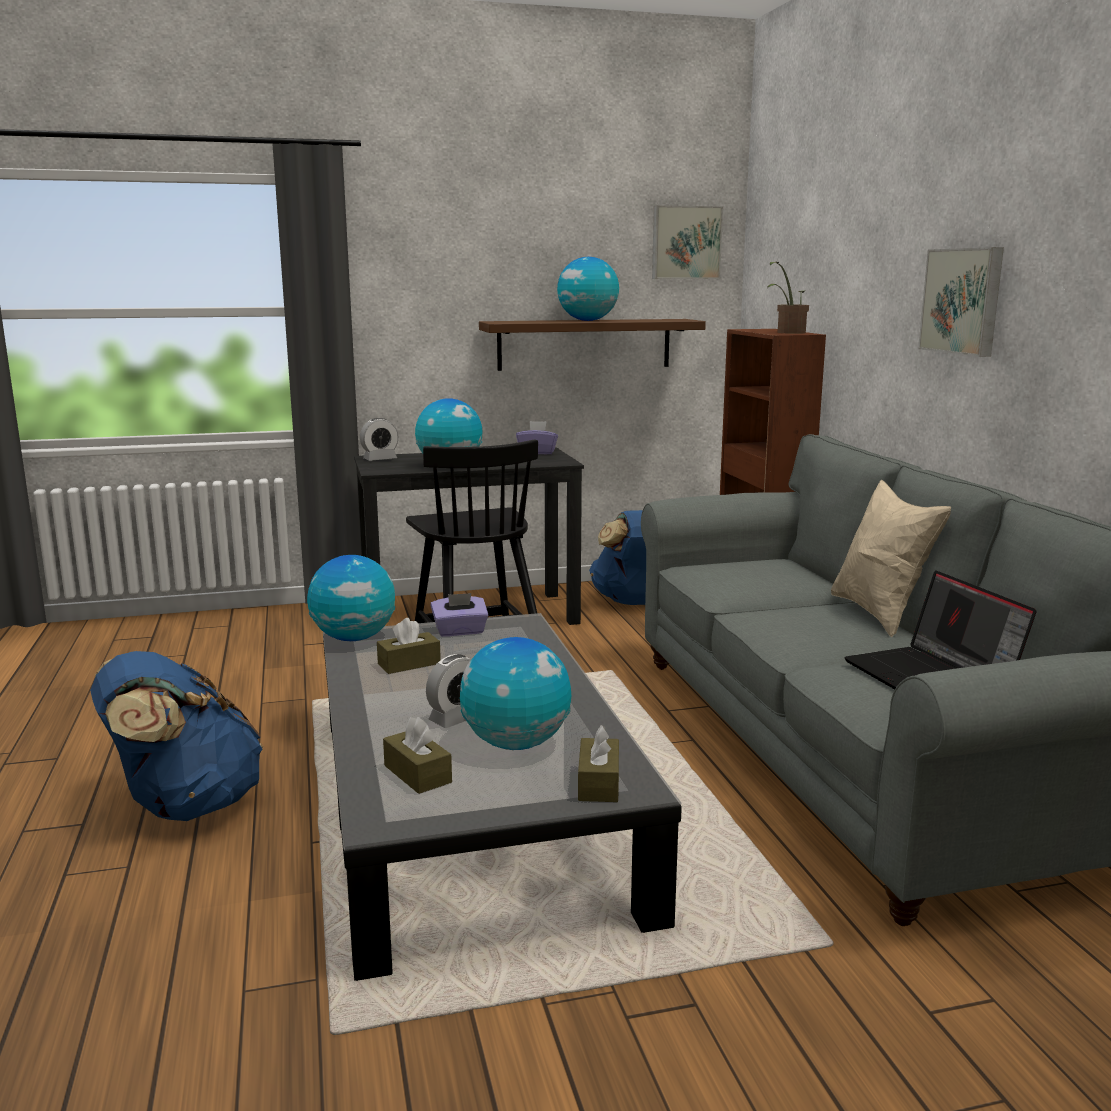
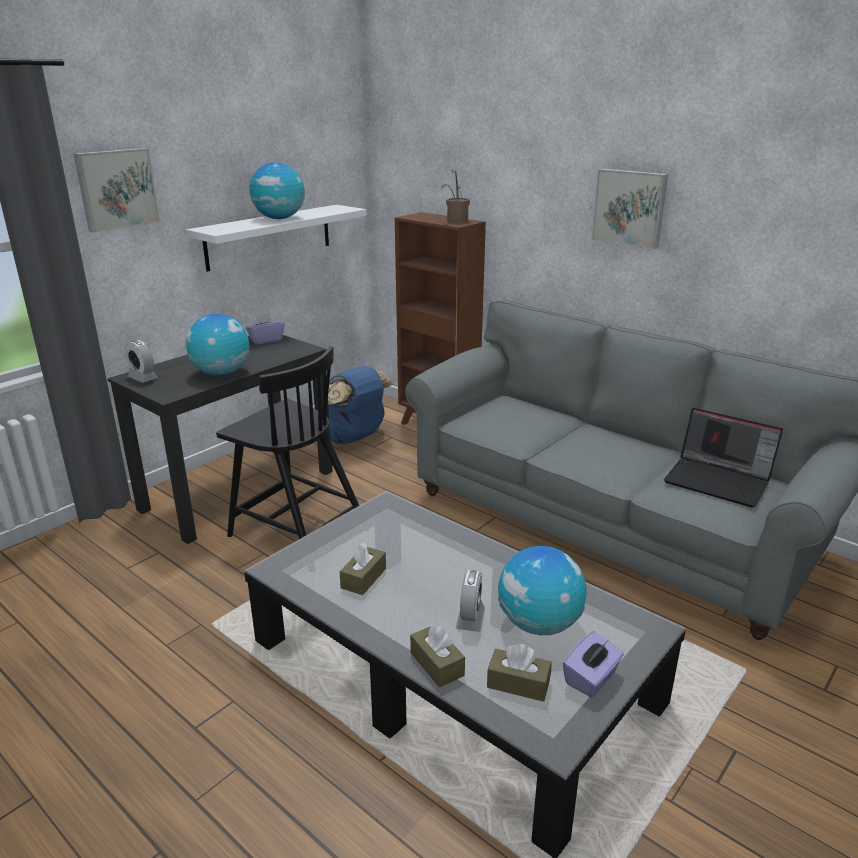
camera: 35 degrees left, 10 degrees up
(185, 805) = (232, 781): blue backpack -> none
(354, 638) = (282, 568): globe -> none
(380, 459) = (143, 378): alarm clock -> alarm clock turned 105 degrees clockwise
(460, 631) = (355, 530): purple tissue box -> purple tissue box (591, 678)
(584, 344) = (269, 236): brown shelf -> white shelf
(598, 783) = (628, 635): brown tissue box -> brown tissue box (437, 664)
(685, 243) = (331, 141): picture -> picture (116, 189)
(880, 614) = (617, 431): beige pillow -> none

